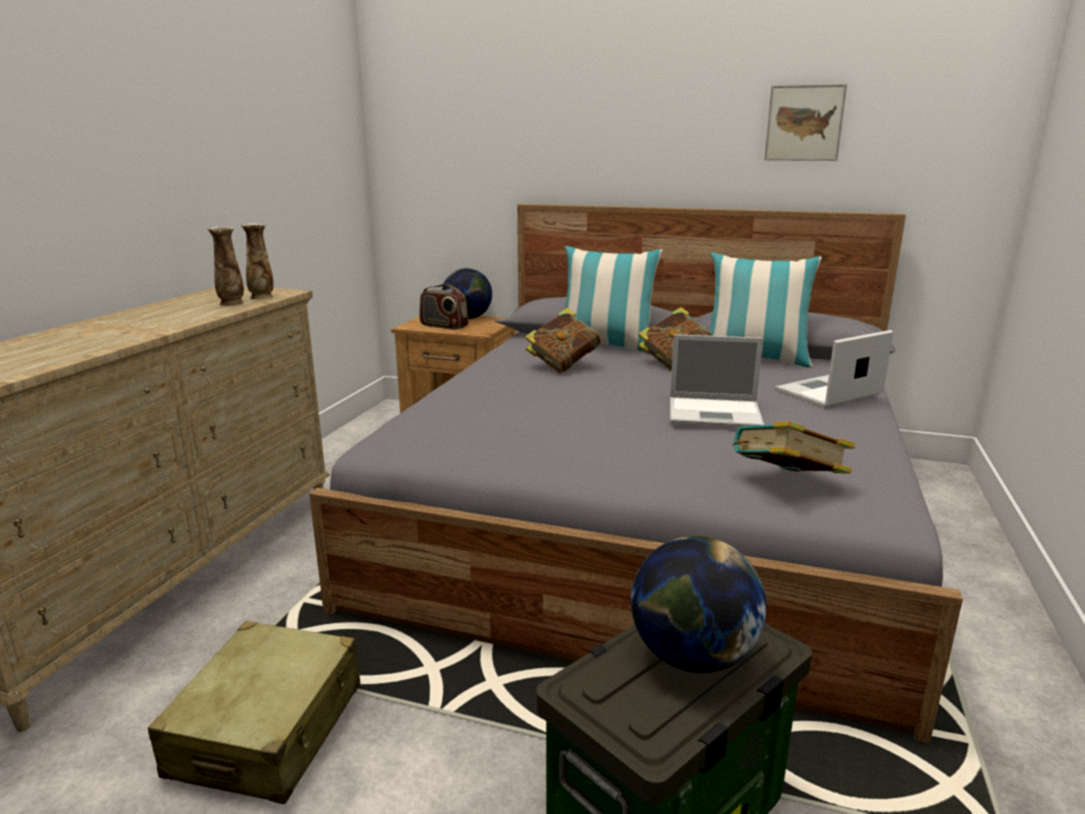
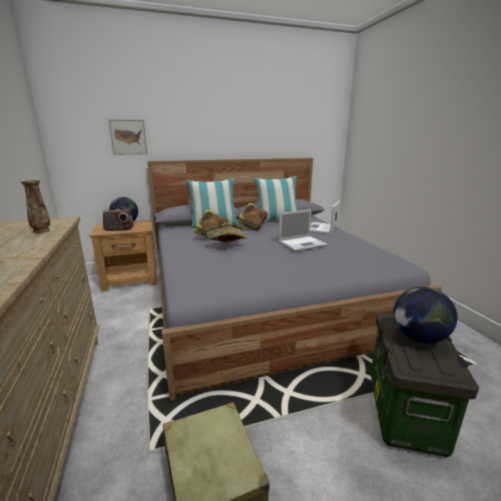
camera: 35 degrees left, 0 degrees up
(262, 297) = (55, 225): vase -> none
(786, 484) = (366, 263): book -> book (227, 246)
(804, 123) = (273, 121): picture -> picture (128, 137)

